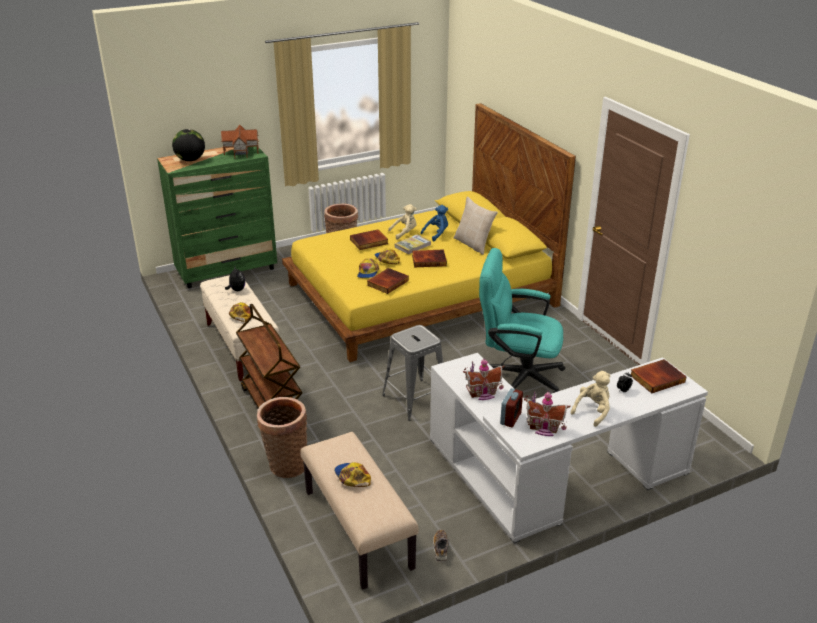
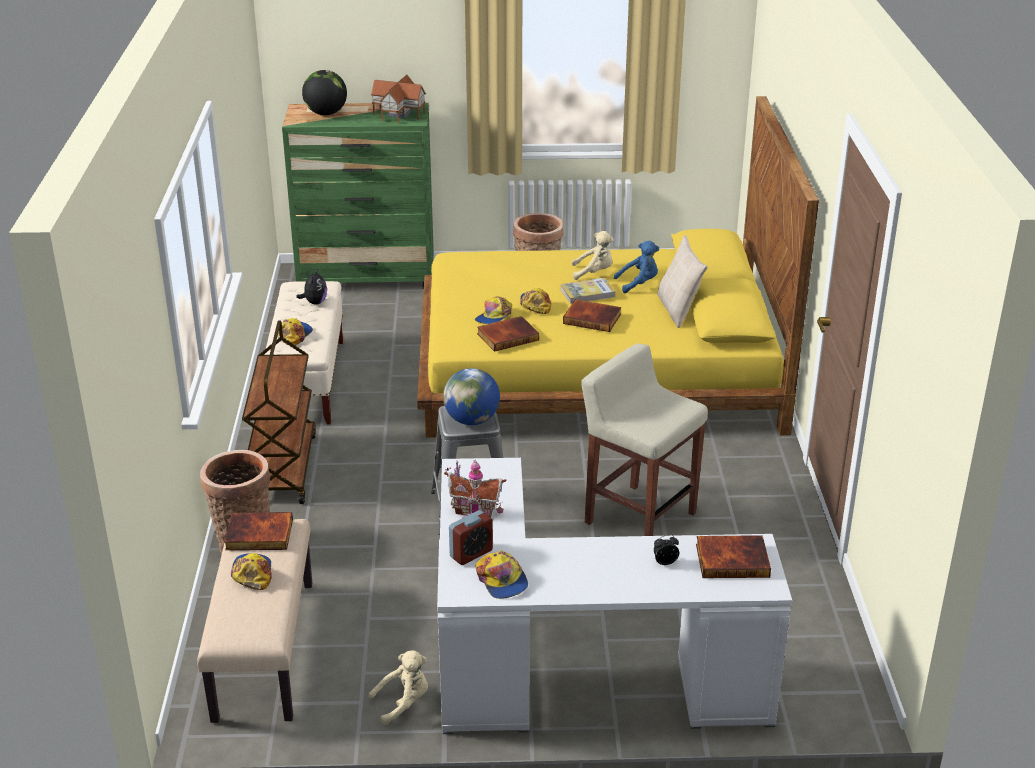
camera: 25 degrees right, 0 degrees up
(369, 242) = (531, 275): book -> book (258, 535)
(419, 338) = (472, 420): none -> globe
(440, 549) = (344, 708): shoe -> none
(517, 376) = (639, 517): turquoise office chair -> beige stool
(544, 429) = (502, 580): toy house -> cap
(593, 411) = (593, 577): beige plush toy -> beige plush toy (403, 703)

